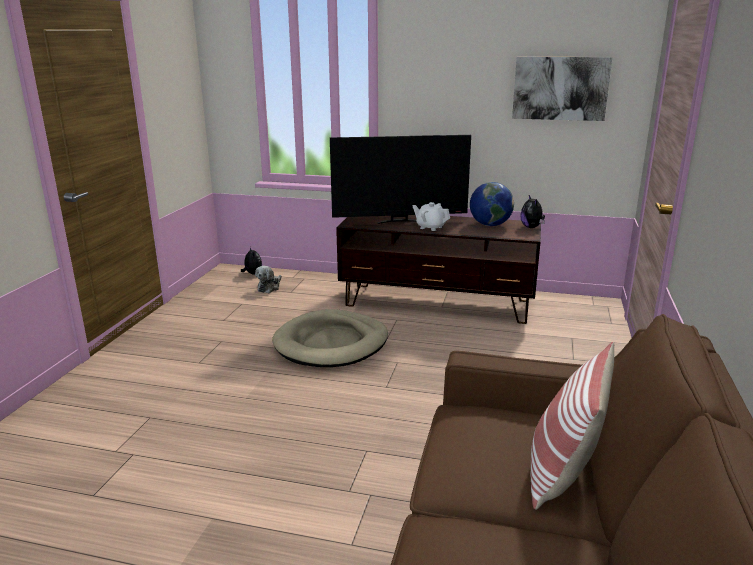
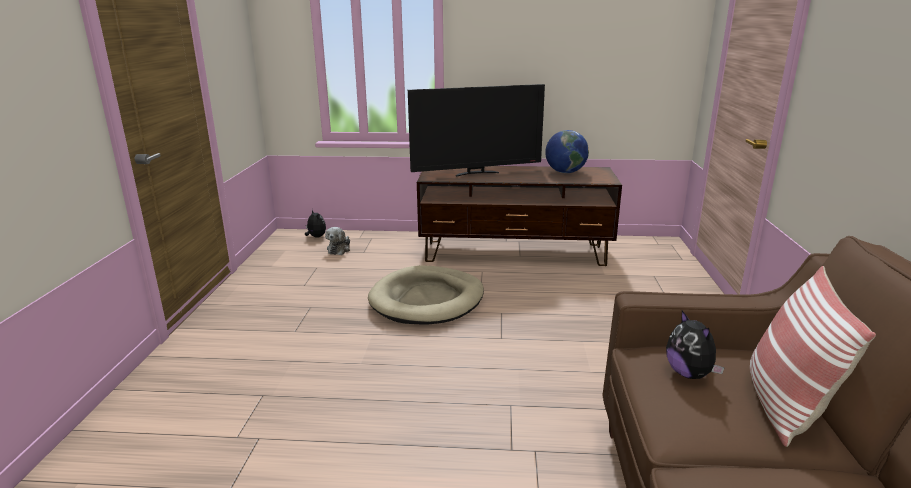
camera: 10 degrees left, 0 degrees up
(430, 227) = (510, 177): white teapot -> none
(532, 227) = (605, 172): plush toy -> plush toy (689, 374)
(560, 88) = (623, 38): picture -> none

